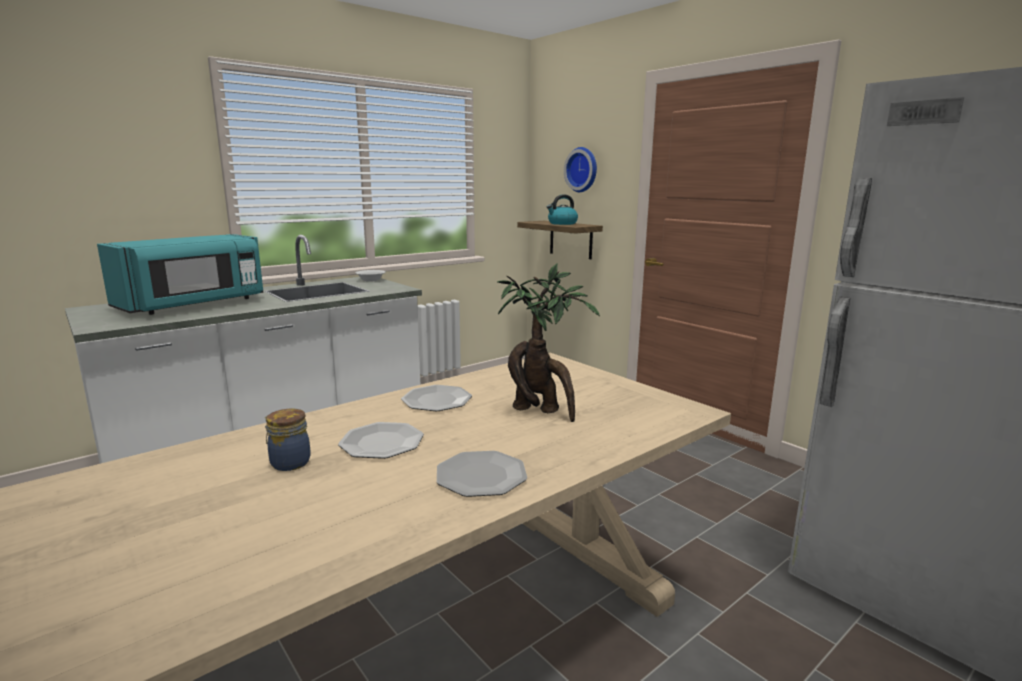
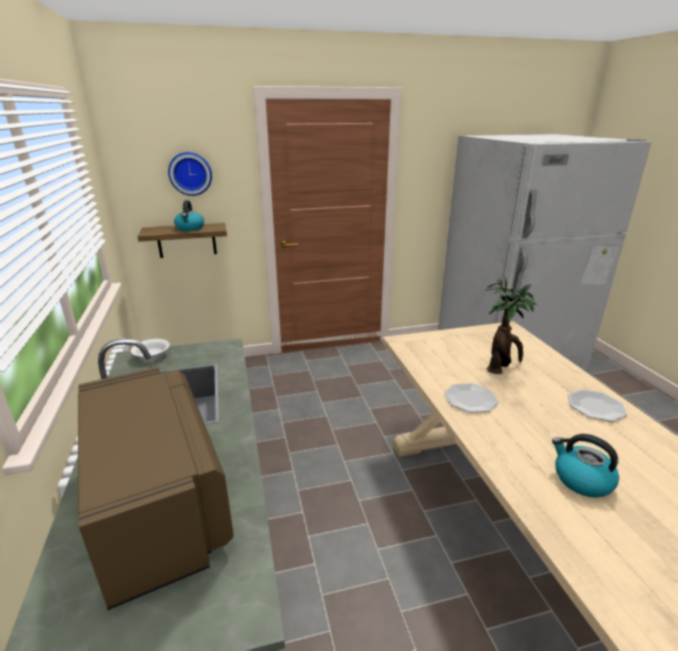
camera: 65 degrees left, 10 degrees up
(194, 305) = (159, 504): turquoise microwave -> brown microwave
(289, 462) = (581, 480): jar -> kettle
(382, 442) = (547, 434): plate -> none

